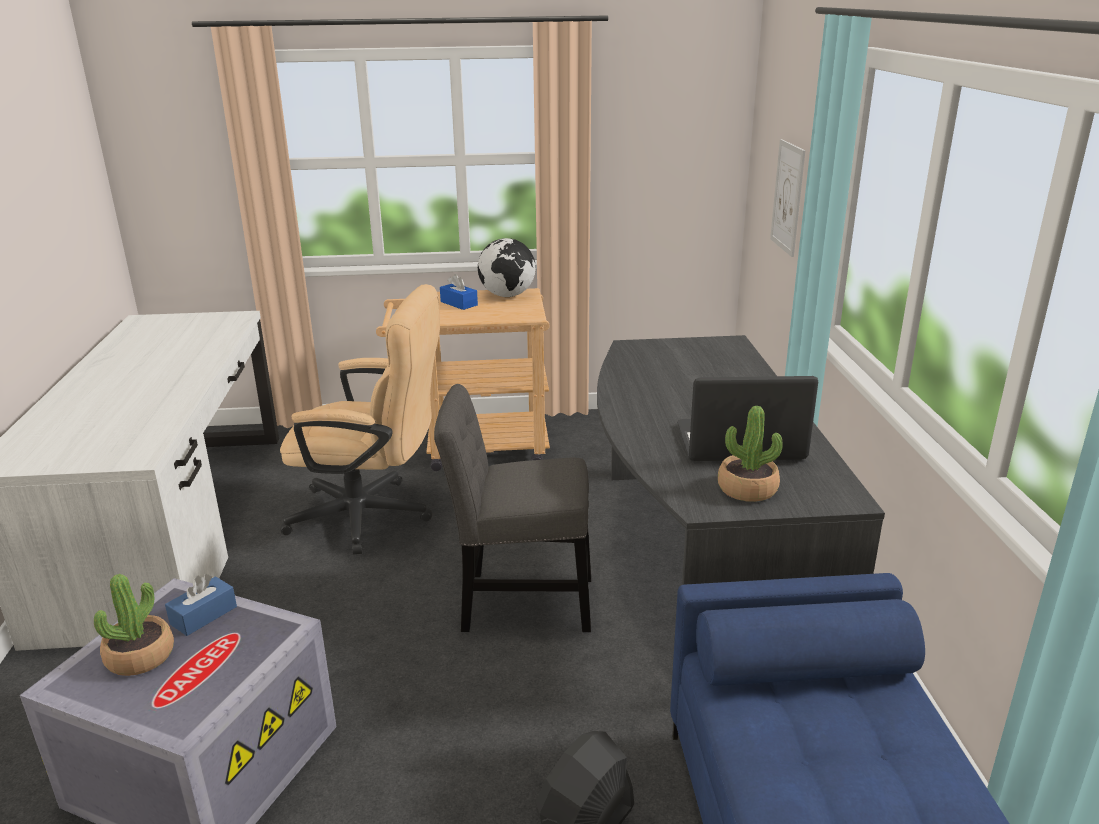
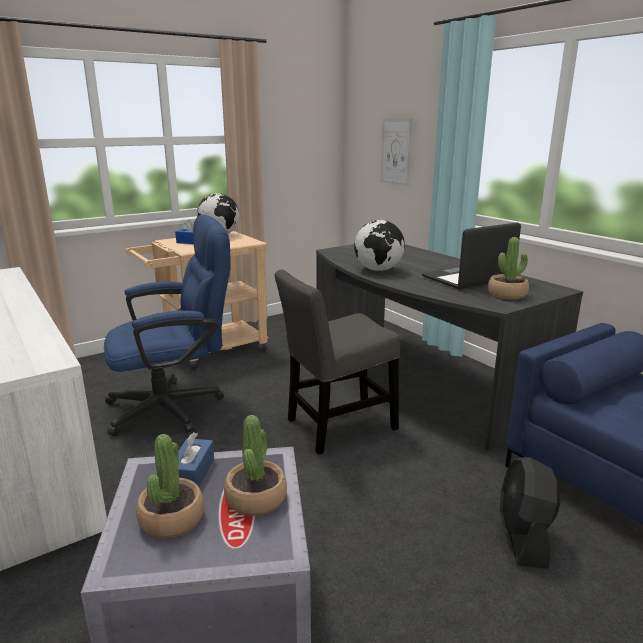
camera: 30 degrees left, 5 degrees down
(223, 665) = (256, 498): none -> potted plant
(373, 516) = (176, 407): beige office chair -> blue office chair
(638, 398) = (378, 270): none -> globe

